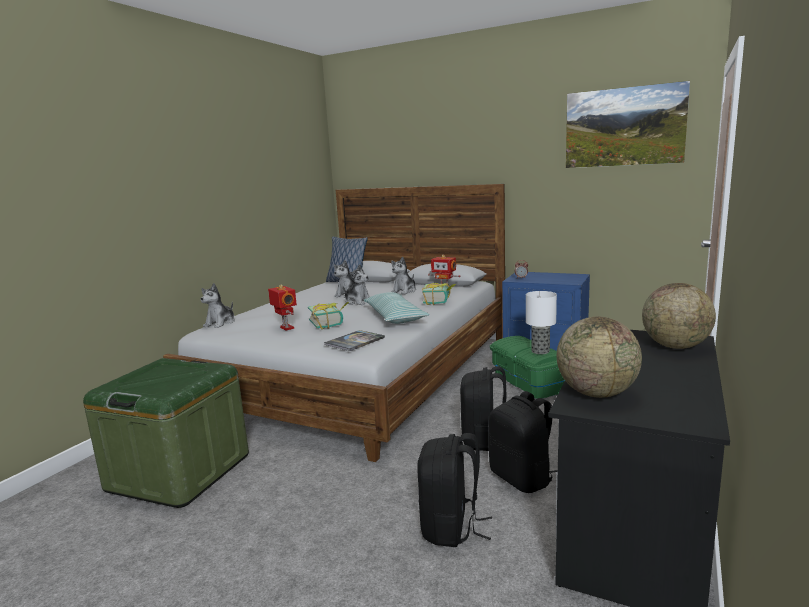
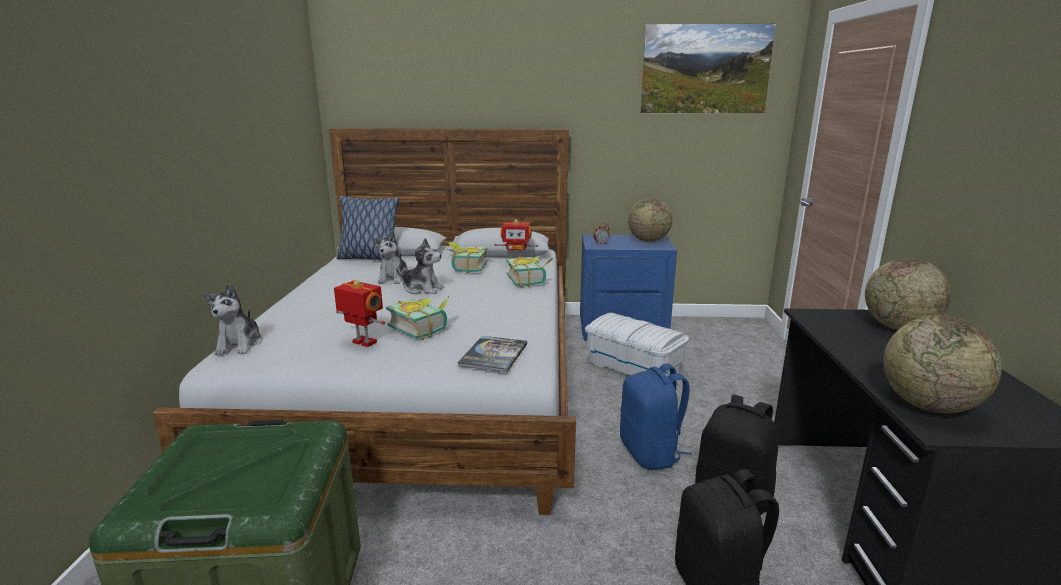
camera: 25 degrees left, 5 degrees up
(394, 317) = (500, 309): pillow -> none
(404, 291) = (466, 268): plush toy -> book
(484, 440) = (651, 453): black backpack -> blue backpack
(528, 383) = (633, 367): green storage box -> white storage box
(541, 351) = (656, 331): table lamp -> none
(566, 277) = (648, 240): none -> globe

